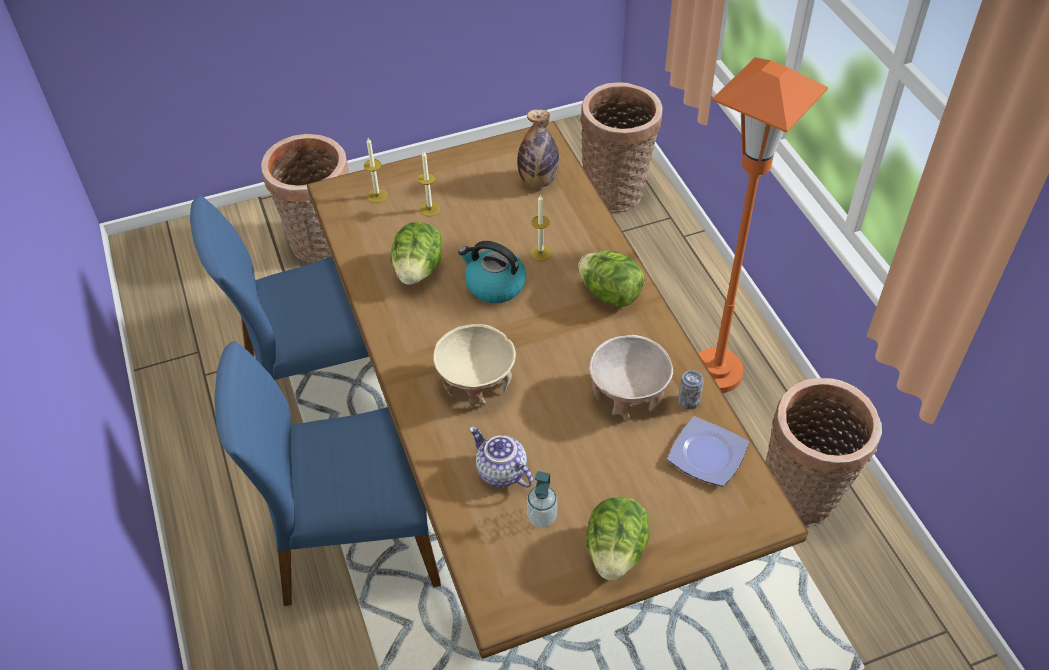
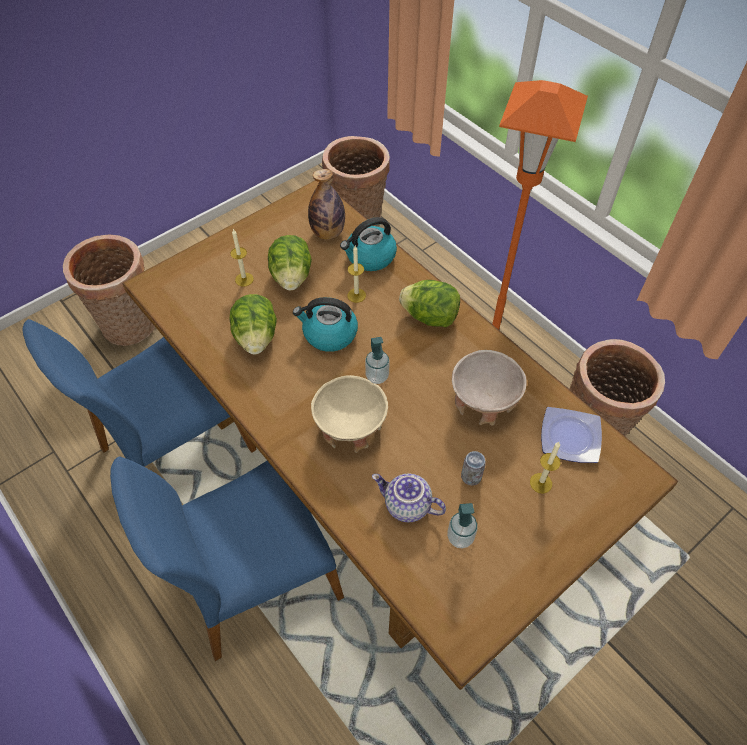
camera: 20 degrees left, 5 degrees up
(377, 196) = (192, 278): candle -> candle (541, 483)
(526, 339) = (377, 376): none -> soap dispenser
(572, 217) = (370, 257): none -> kettle
(616, 551) = (535, 549): lettuce -> lettuce (291, 277)
(688, 401) = (534, 394): can -> can (471, 476)

